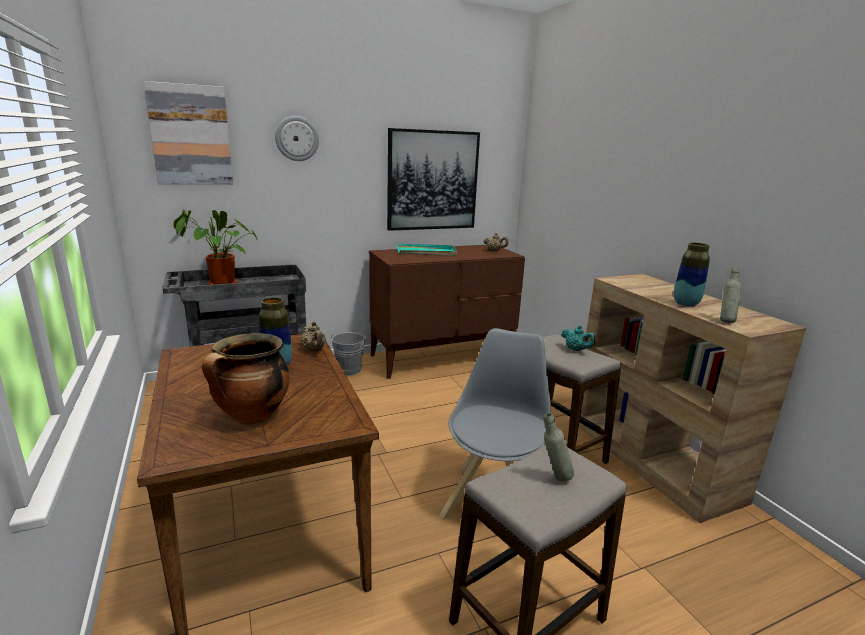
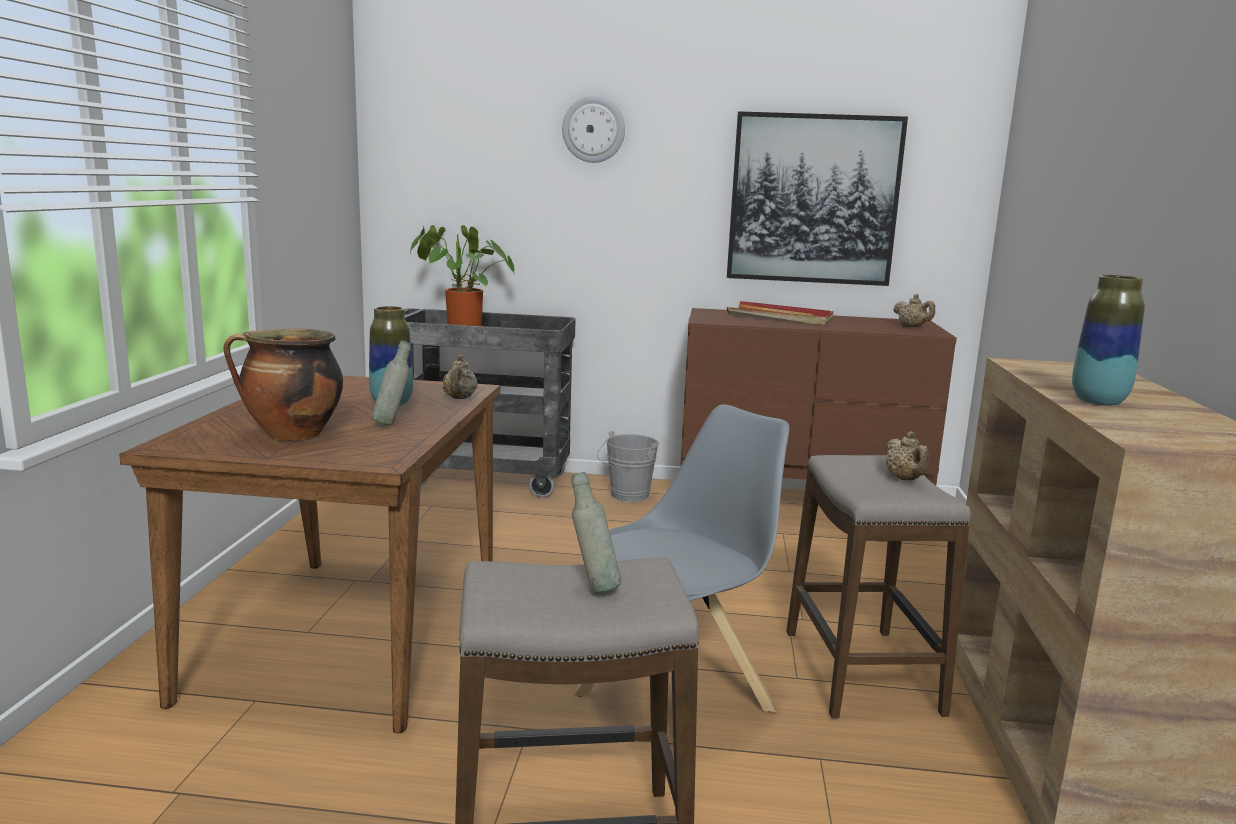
camera: 30 degrees right, 5 degrees down
(191, 135) = (454, 126): picture -> none
(426, 252) = (780, 317): turquoise tray -> red tray
(576, 350) = (905, 479): turquoise teapot -> beige teapot
(725, 321) = (1128, 427): grey bottle -> grey bottle (392, 423)

